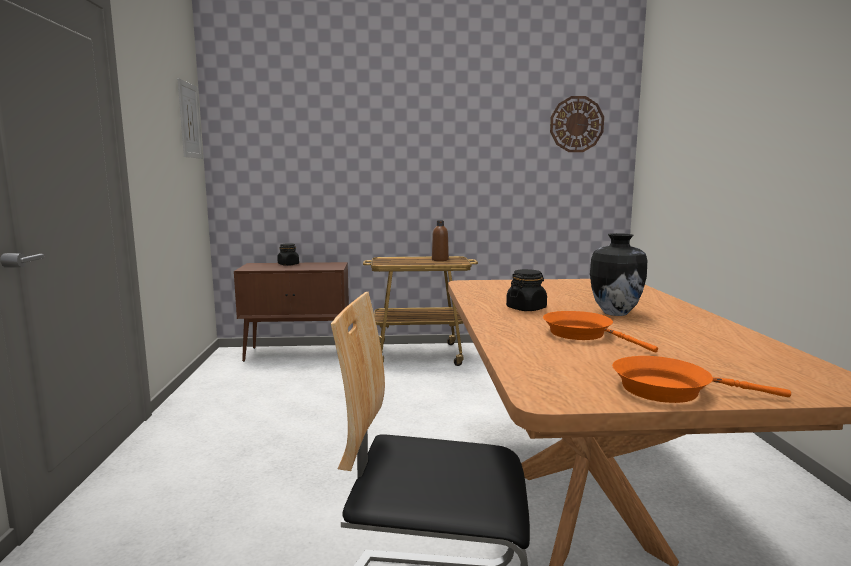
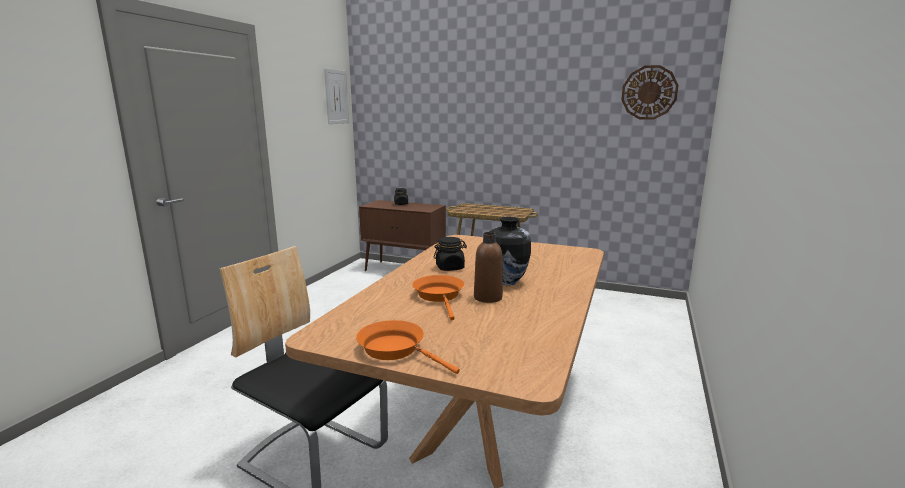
camera: 25 degrees right, 5 degrees up
(440, 260) = (508, 210): brown bottle -> brown bottle (488, 297)

